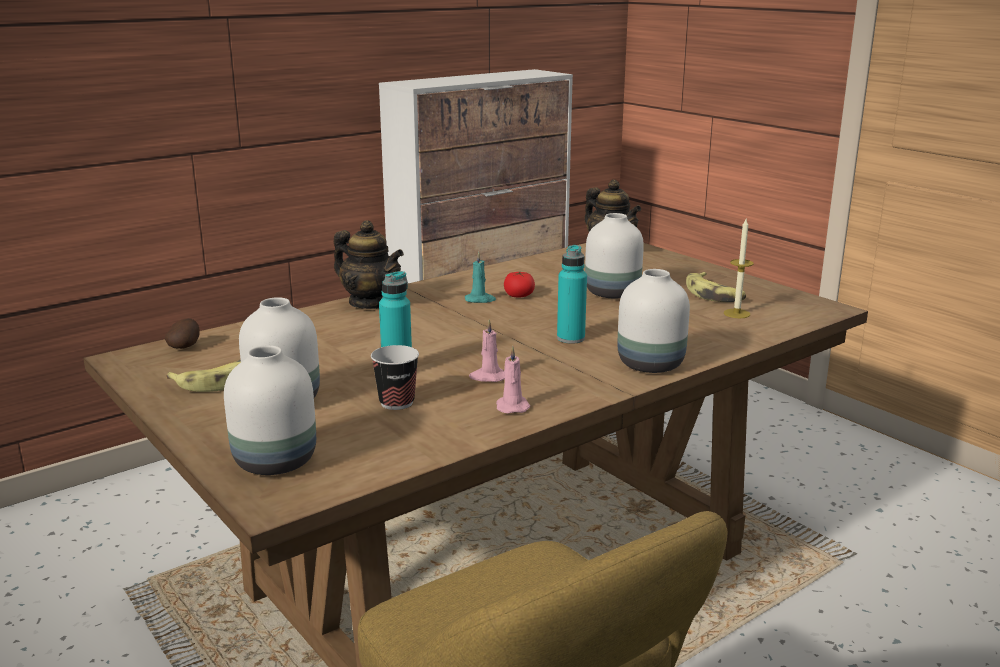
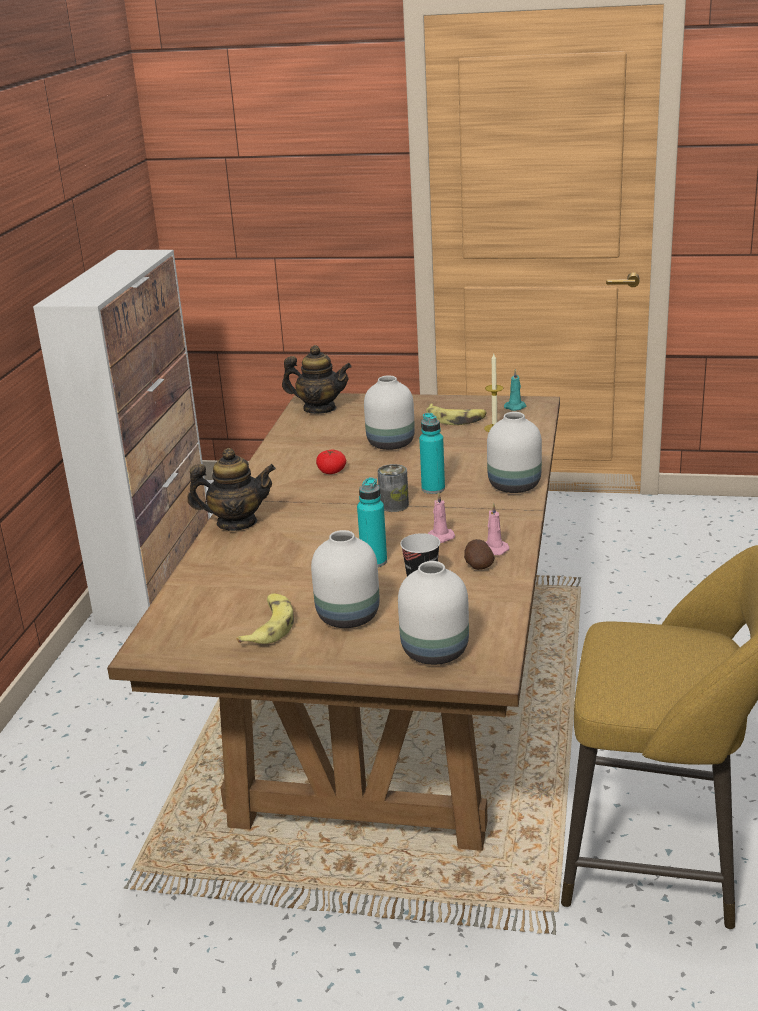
camera: 40 degrees left, 5 degrees up
(185, 347) = (174, 619): potato -> potato (478, 566)
(480, 300) = (312, 486): turquoise candle -> turquoise candle (516, 407)
(509, 337) = (394, 505): none -> can

